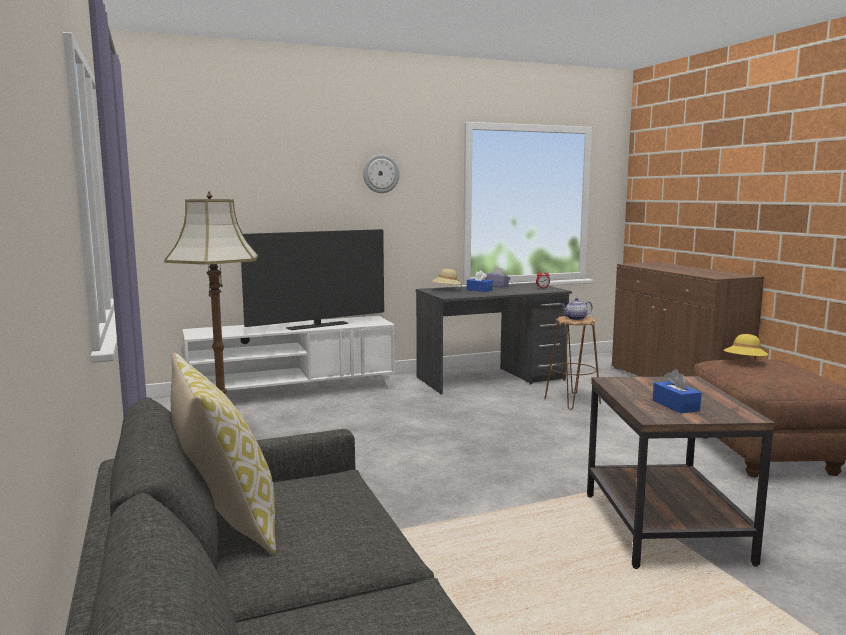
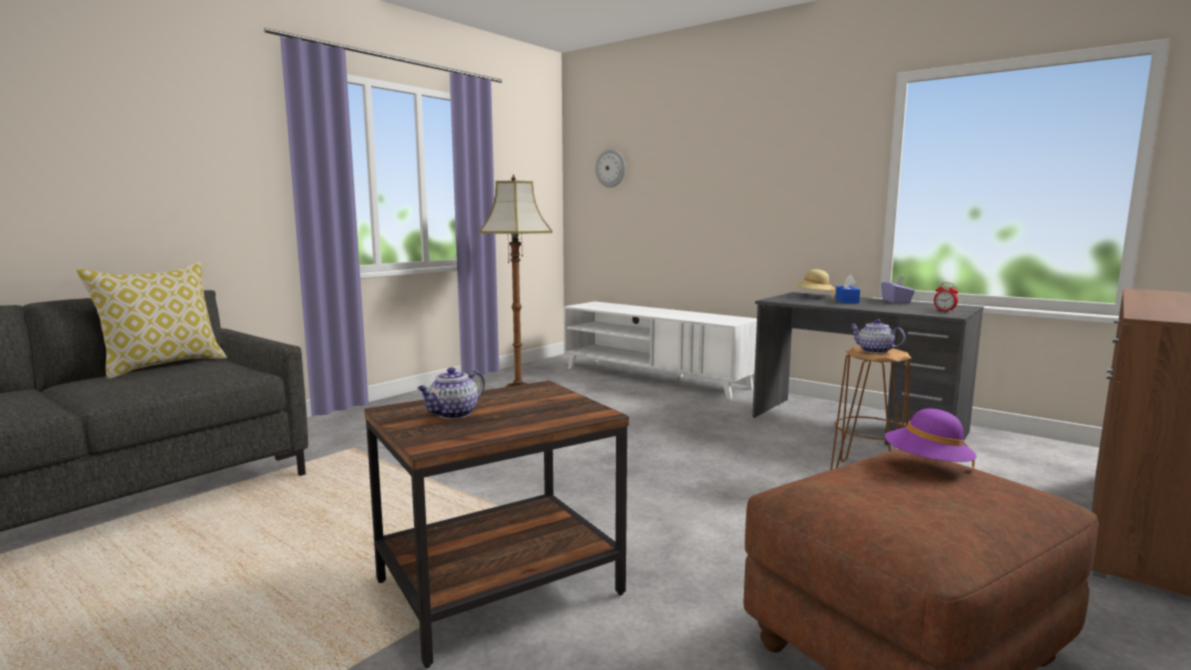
camera: 60 degrees right, 0 degrees up
(317, 326) = (672, 315): television -> none
(381, 173) = (777, 153): wall clock -> wall clock (611, 168)
(675, 405) = (453, 414): blue tissue box -> teapot
(745, 362) = (927, 465): yellow hat -> purple hat

